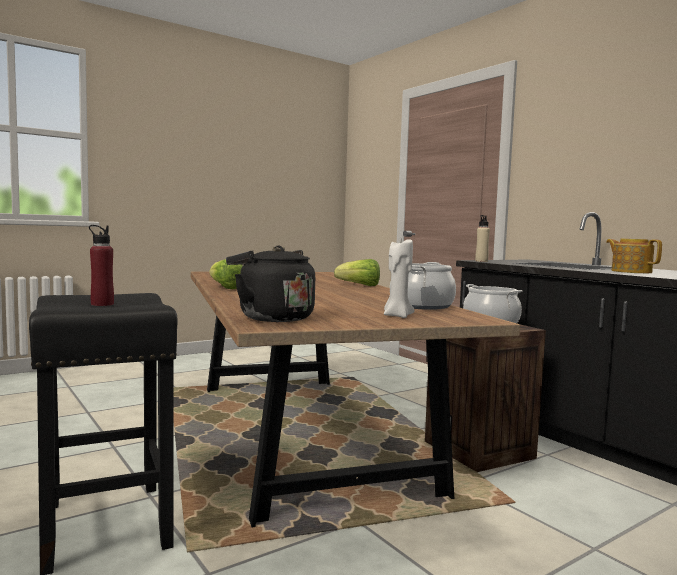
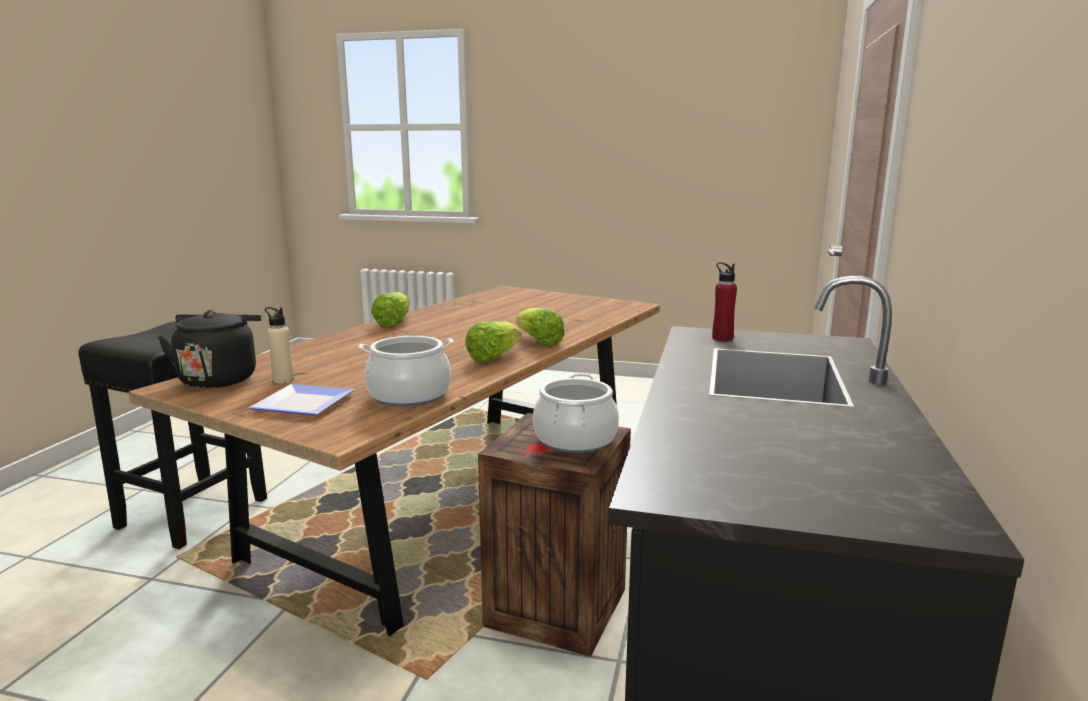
camera: 50 degrees right, 10 degrees up
(102, 304) = (153, 339): red bottle -> red bottle (722, 338)
(374, 292) = (493, 357): none -> lettuce
(397, 316) = (304, 405): white candle -> plate
(481, 261) = (686, 335): beige bottle -> beige bottle (283, 380)
(630, 271) = (729, 419): teapot -> none

